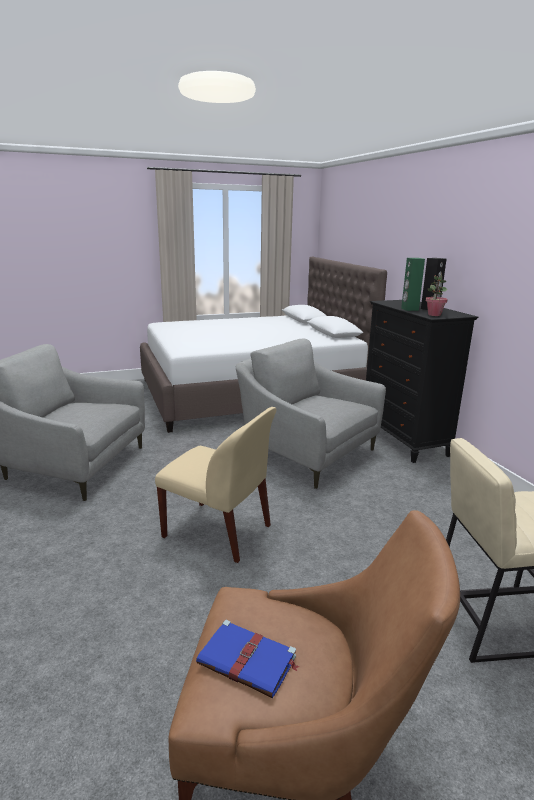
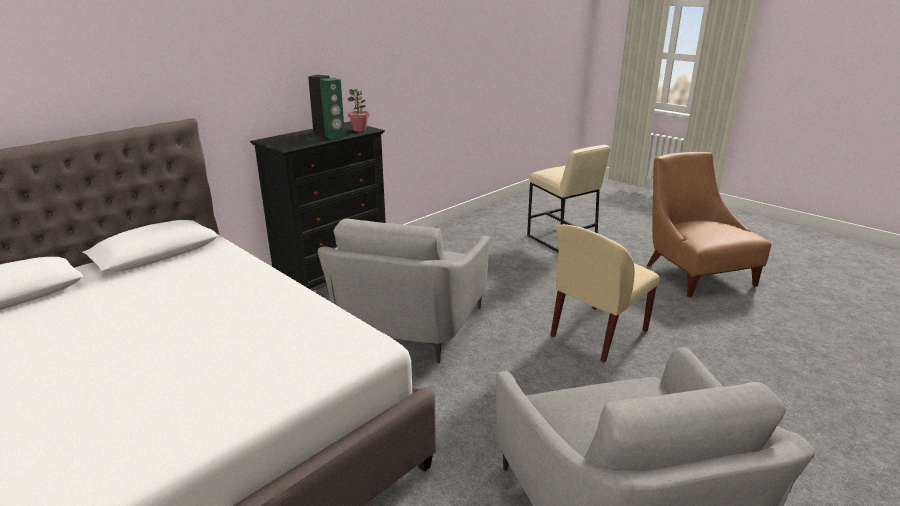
camera: 115 degrees left, 5 degrees up
(219, 532) = (597, 334): beige chair -> beige chair turned 135 degrees counterclockwise
(248, 661) = (725, 232): blue book -> none

